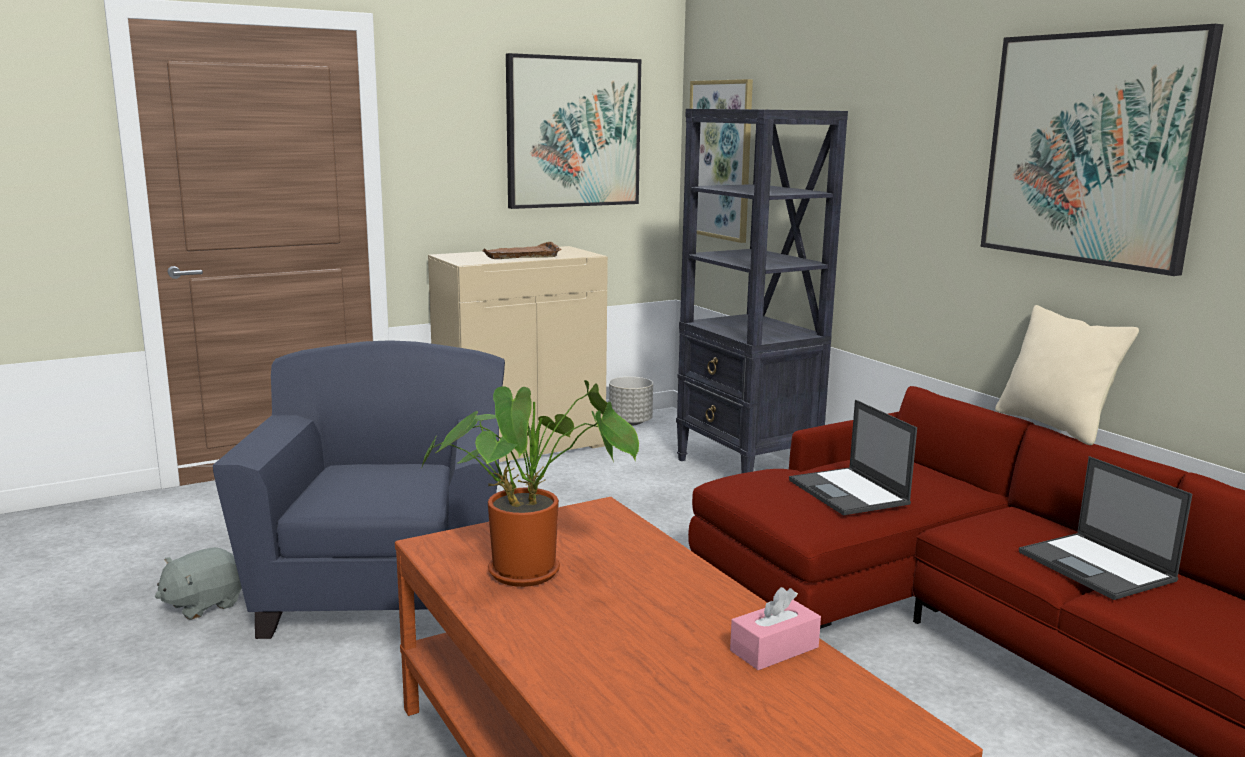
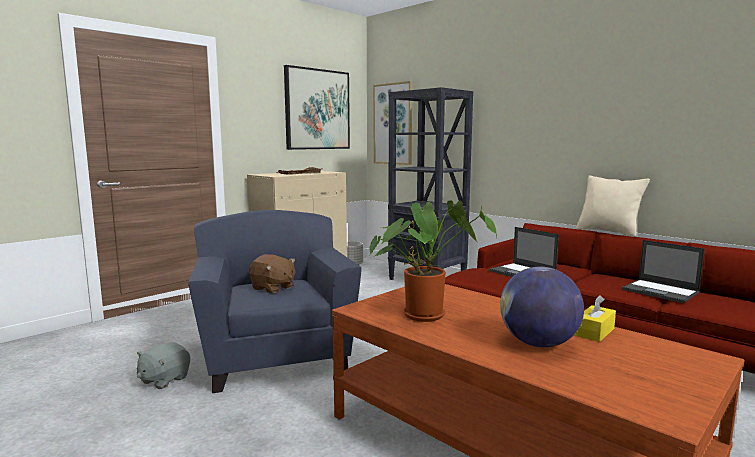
camera: 15 degrees left, 5 degrees down
(377, 478) = (273, 288): none -> brown plush toy
(648, 657) = (538, 343): none -> globe
(774, 649) = (594, 332): pink tissue box -> yellow tissue box
(1091, 149) = (614, 97): picture -> none

